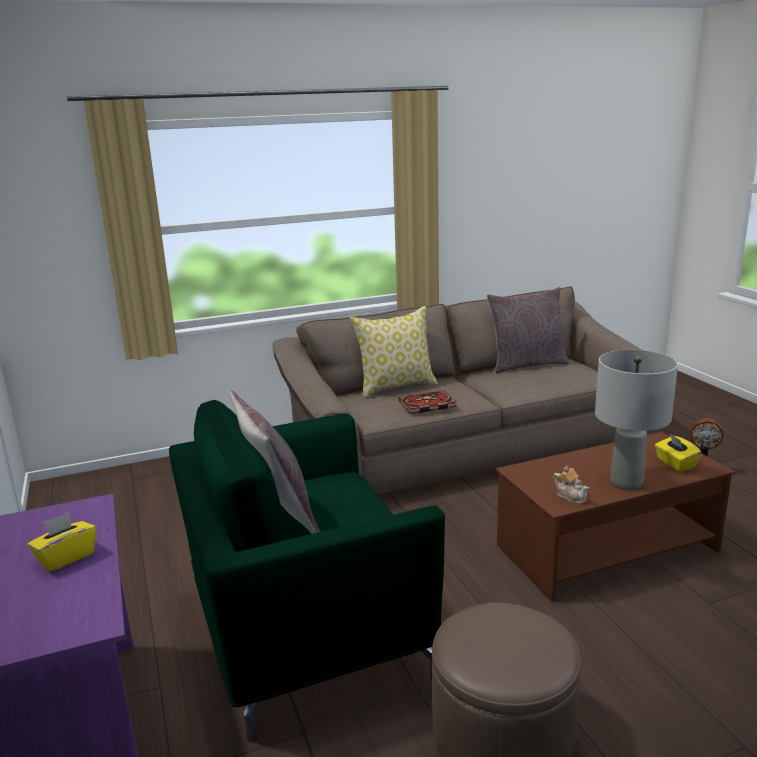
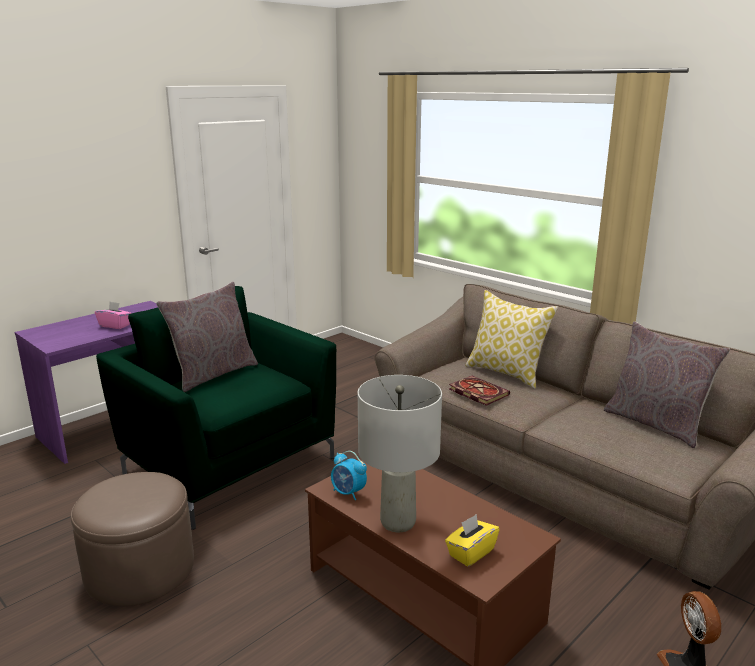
camera: 65 degrees right, 0 degrees up
(66, 557) = (115, 325): yellow tissue box -> pink tissue box
(571, 496) = (348, 493): teapot -> alarm clock

